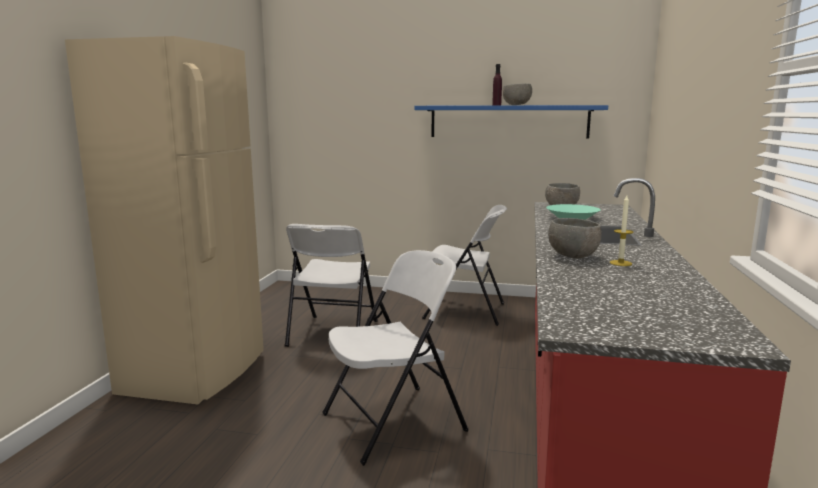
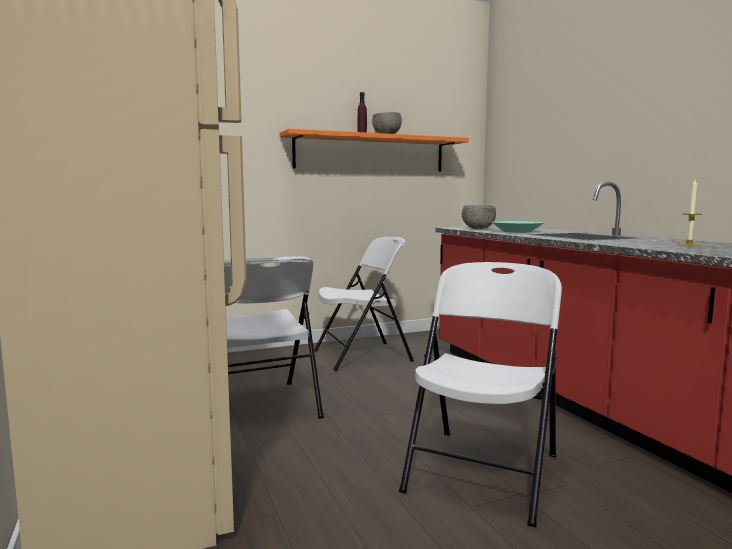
camera: 35 degrees left, 5 degrees down
(508, 121) = (370, 153): blue shelf -> orange shelf
(573, 256) = (645, 244): grey bowl -> none

